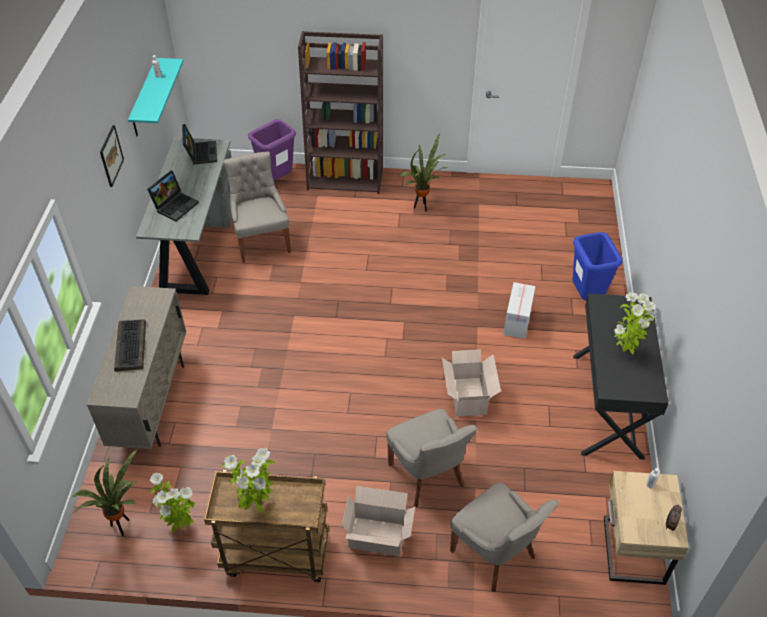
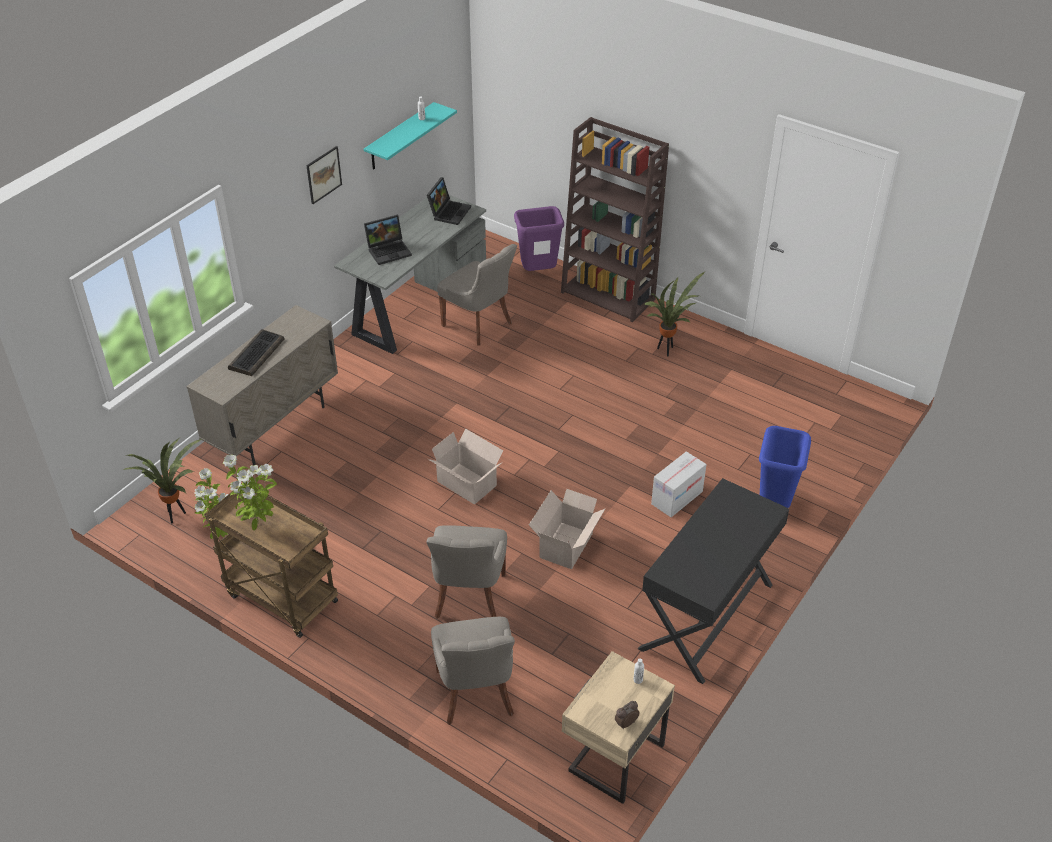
camera: 30 degrees right, 5 degrees down
(261, 241) = (479, 325): grey chair -> grey chair turned 120 degrees clockwise
(378, 537) = (381, 626): cardboard box -> cardboard box (468, 484)
(624, 351) = (711, 545): potted plant -> none

